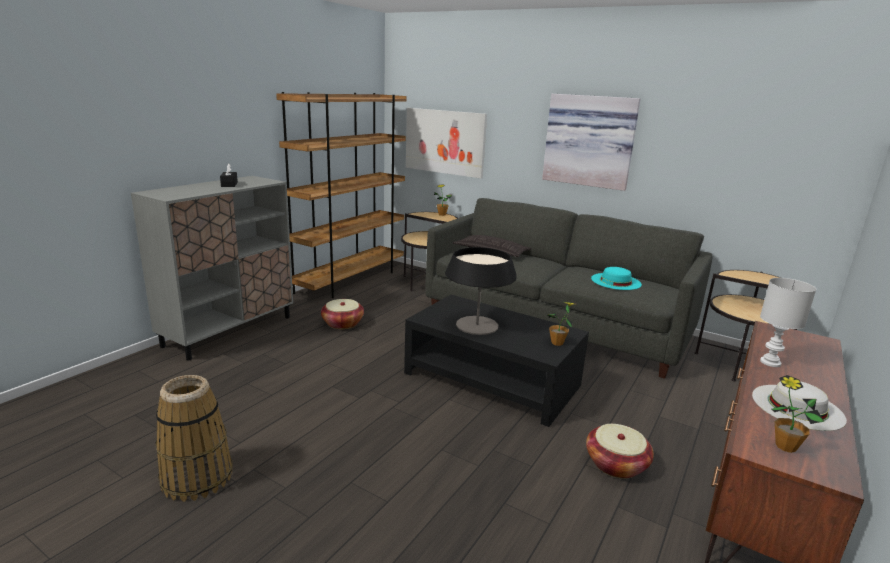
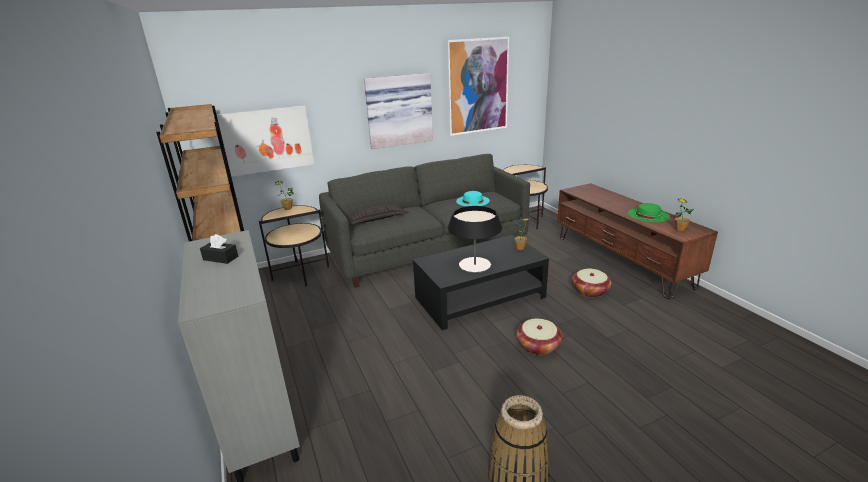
camera: 55 degrees left, 5 degrees up
(342, 323) = (327, 338): basket -> basket (538, 346)
(722, 130) = (477, 86): none -> picture
(770, 362) = (606, 203): white table lamp -> none
(797, 406) = (648, 215): white hat -> green hat

